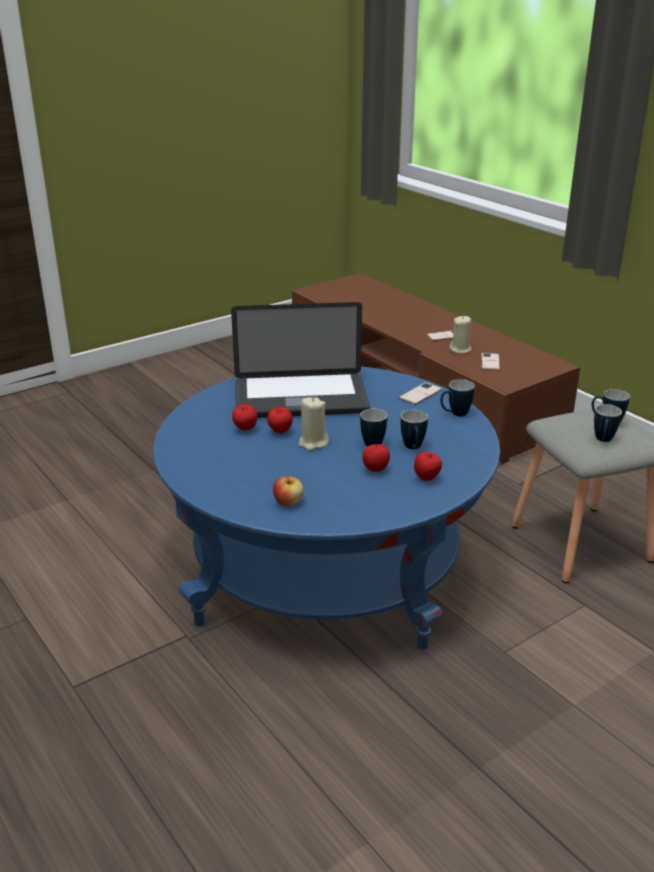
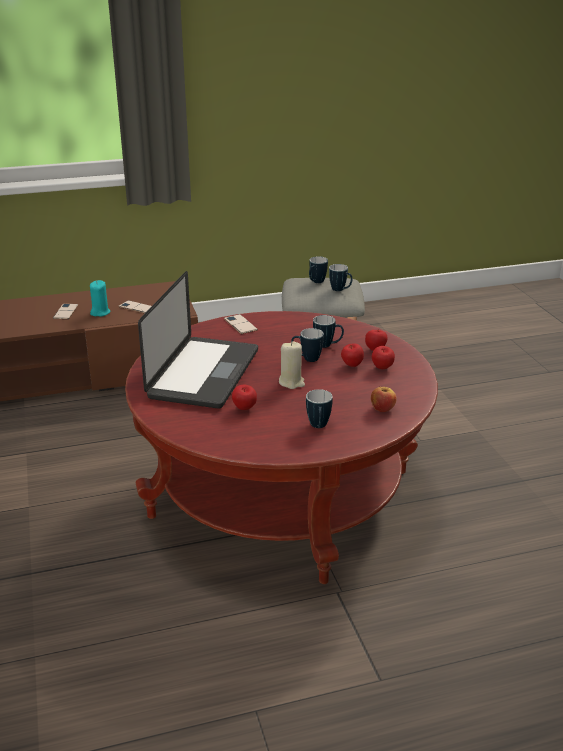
camera: 70 degrees left, 0 degrees up
(280, 432) = (262, 393): apple -> apple (382, 368)
(327, 566) = (281, 492): blue coffee table -> red coffee table
(455, 414) = (285, 320): mug -> mug (318, 427)
(460, 349) = (100, 312): beige candle -> turquoise candle

